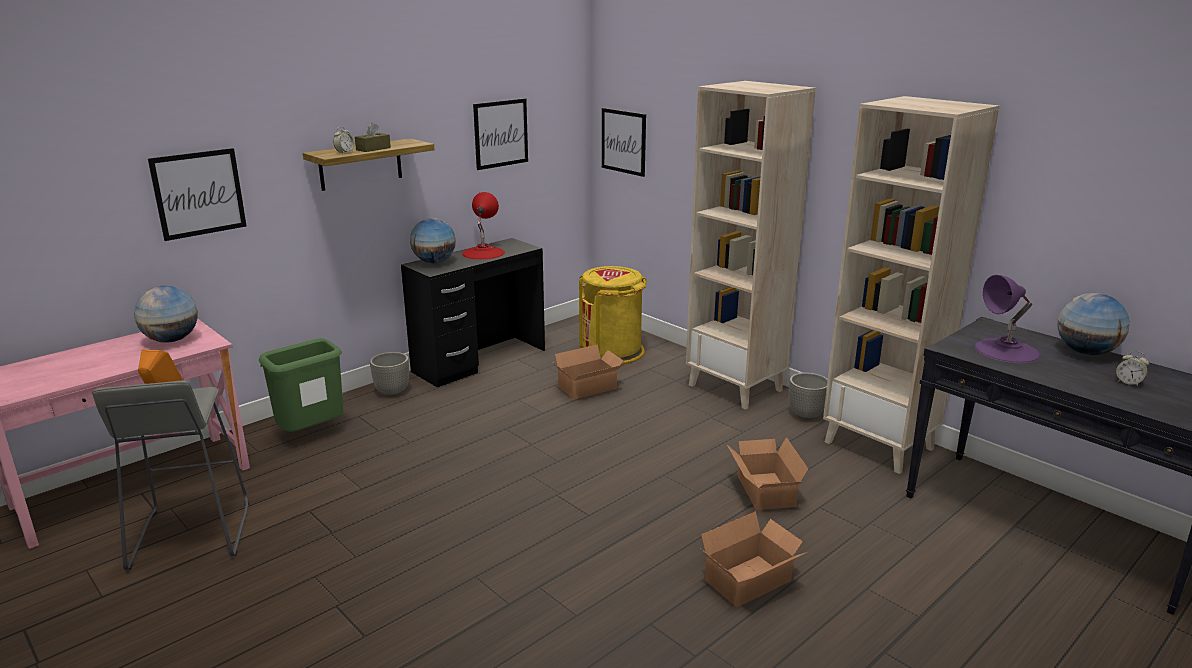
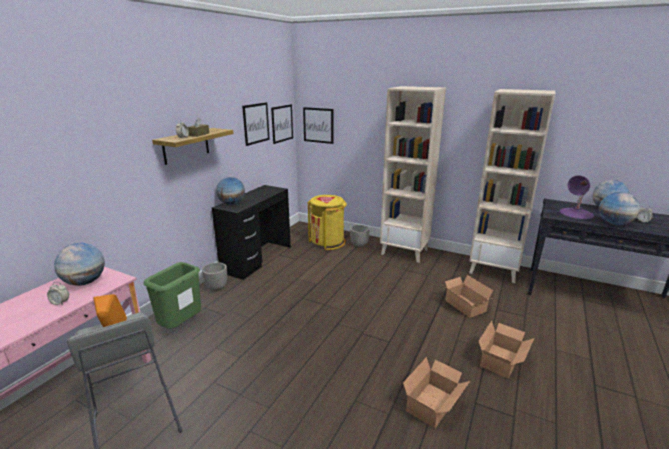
camera: 20 degrees left, 0 degrees up
(130, 358) = (60, 302): none -> alarm clock
(199, 193) = (86, 172): picture -> picture (282, 123)
(483, 253) = (256, 195): red table lamp -> none
(589, 388) = (331, 265): cardboard box -> cardboard box (434, 405)
(806, 415) = (449, 260): planter -> planter (359, 245)
(1057, 378) = (614, 224): none -> globe

